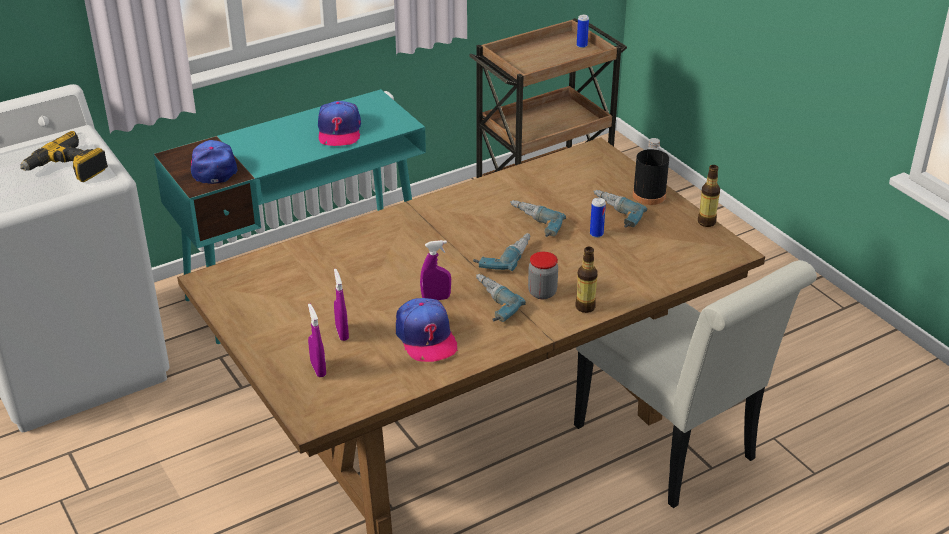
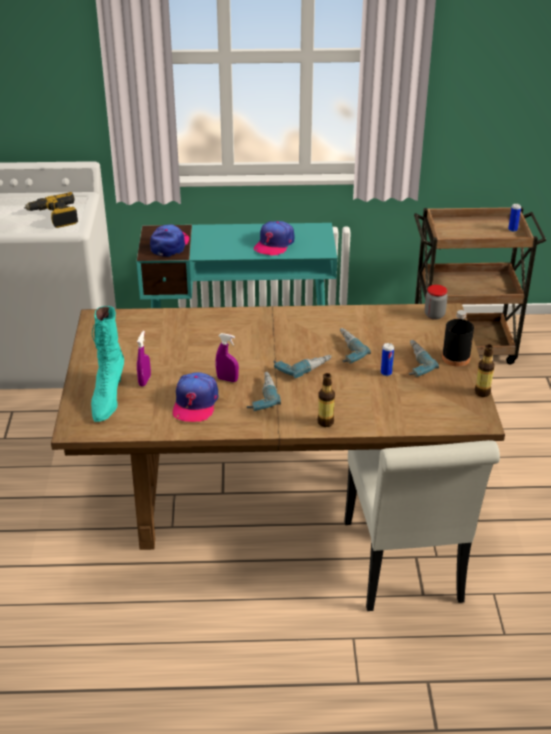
camera: 30 degrees right, 0 degrees up
(318, 369) = (107, 399): purple spray bottle -> turquoise boot
(542, 293) = (304, 401): jar -> jar (434, 315)

